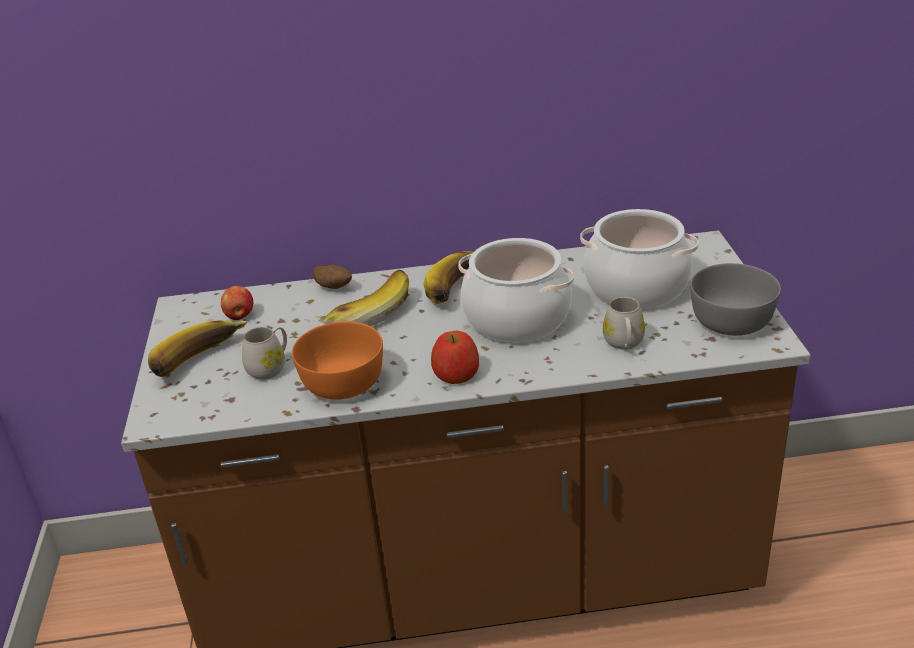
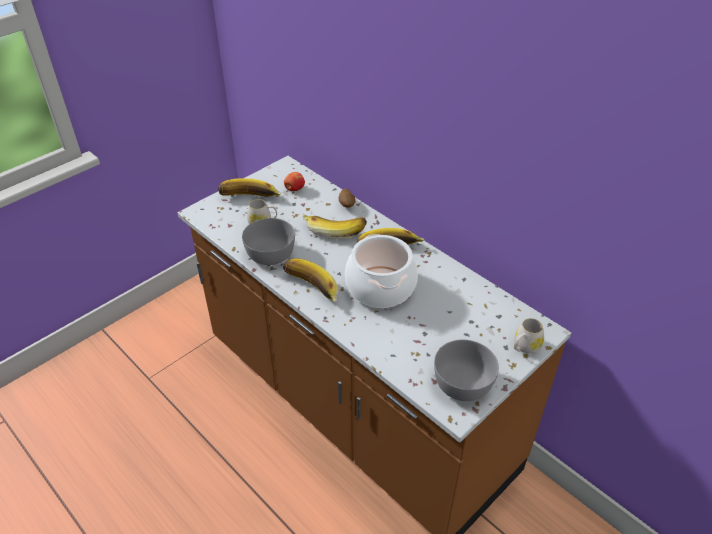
camera: 50 degrees right, 10 degrees up
(342, 381) = (271, 253): orange bowl -> grey bowl
(456, 373) = (310, 290): apple -> banana
(624, 344) = (394, 344): white mug -> white mug (524, 347)
(637, 286) = (461, 322): cooking pot -> none

